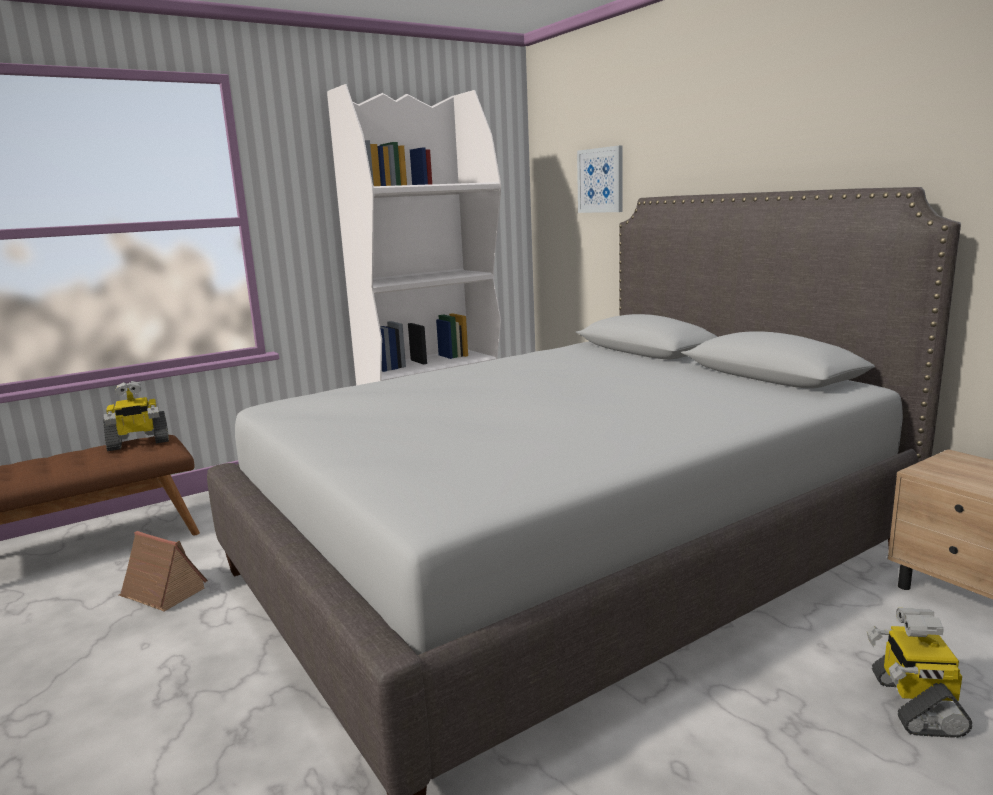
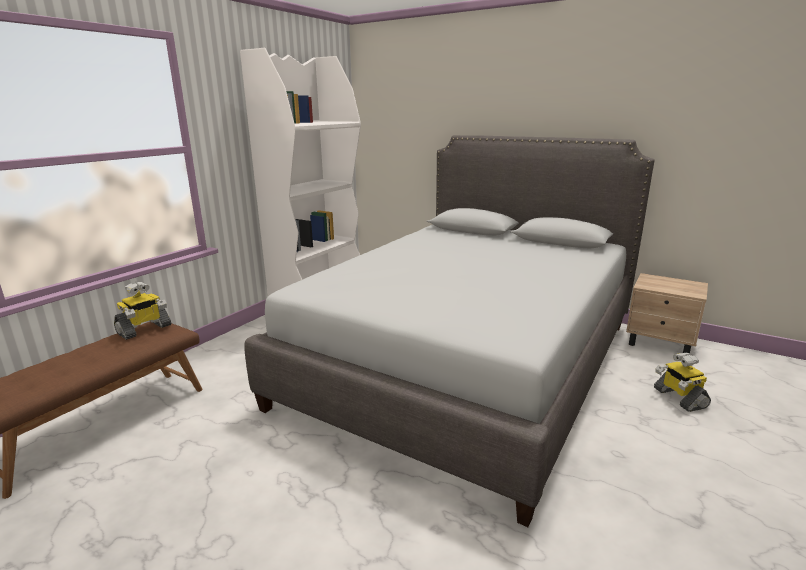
camera: 25 degrees left, 5 degrees up
(162, 592) = (221, 435): toy house -> none
(601, 180) = (415, 121): picture -> none

